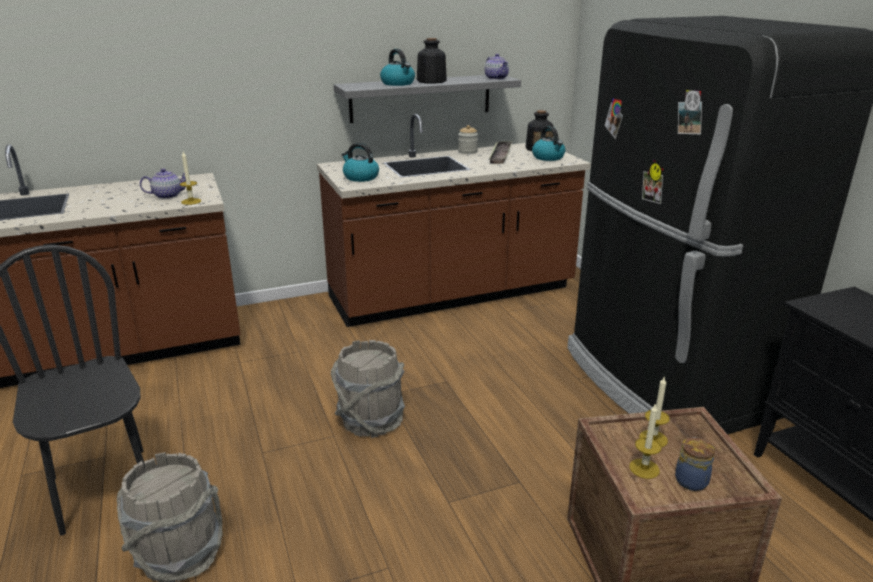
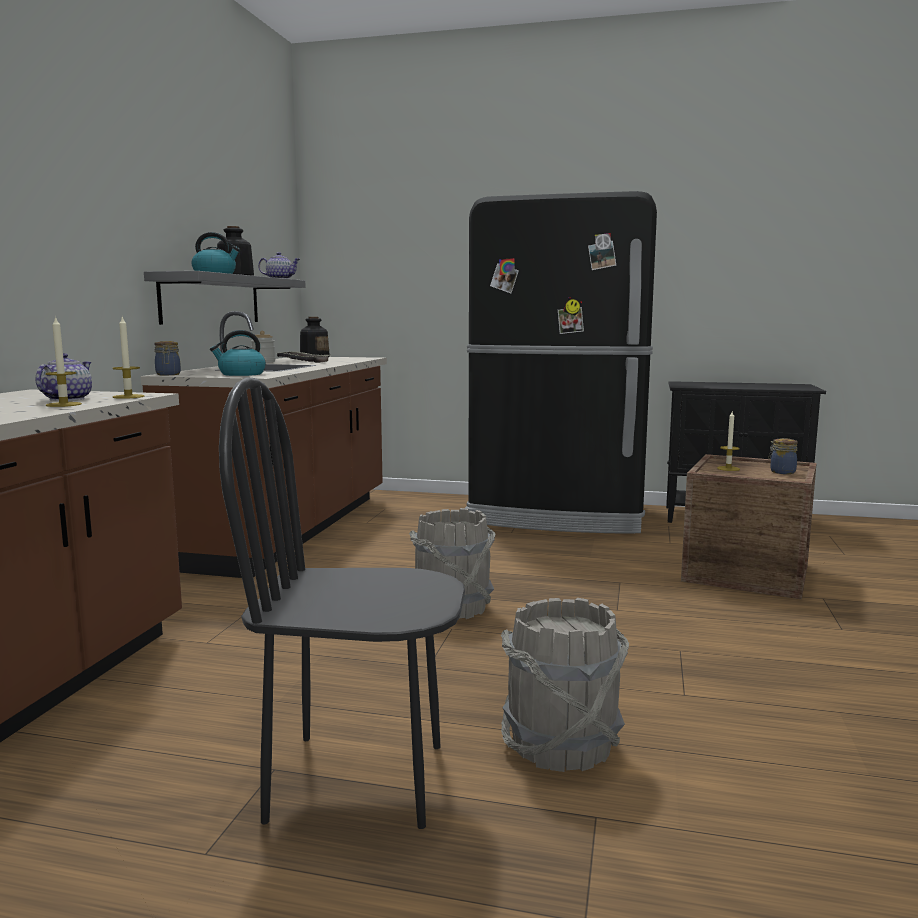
camera: 55 degrees left, 15 degrees down
(332, 165) = (168, 374): none -> jar
(548, 157) = (345, 358): kettle -> none
(644, 468) = (760, 475): candle -> candle (63, 404)

